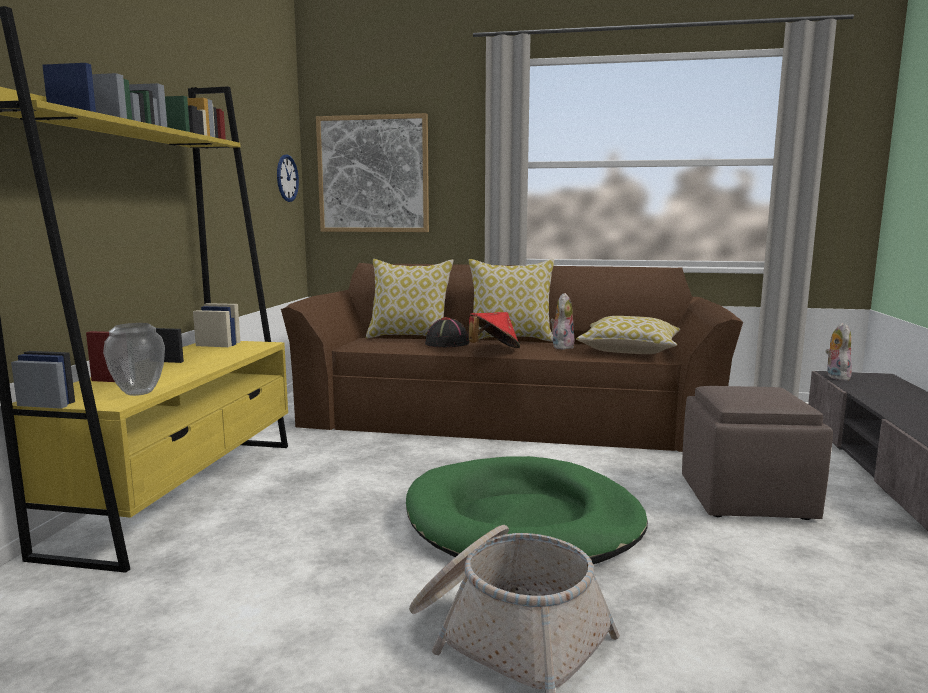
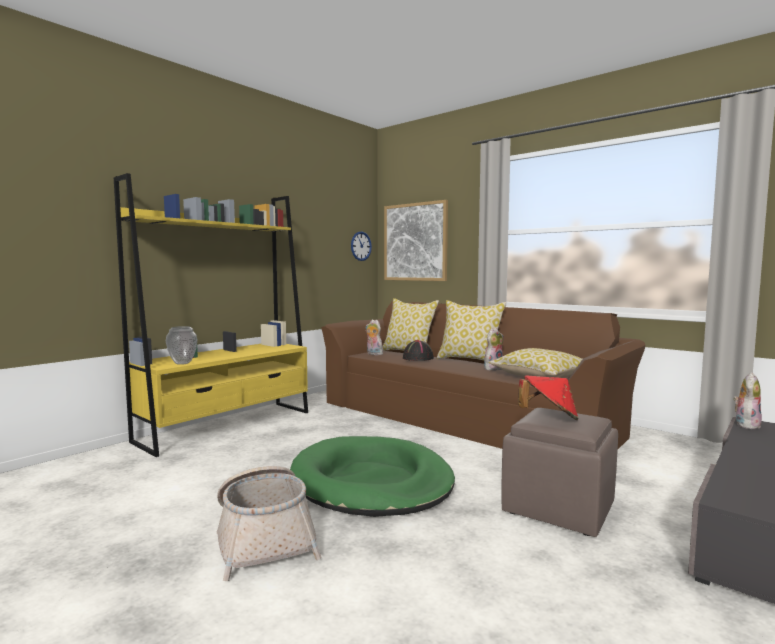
camera: 30 degrees right, 5 degrees down
(367, 344) = (373, 354): none -> plush toy
(494, 349) = (438, 364): red hat -> red hat (549, 417)

